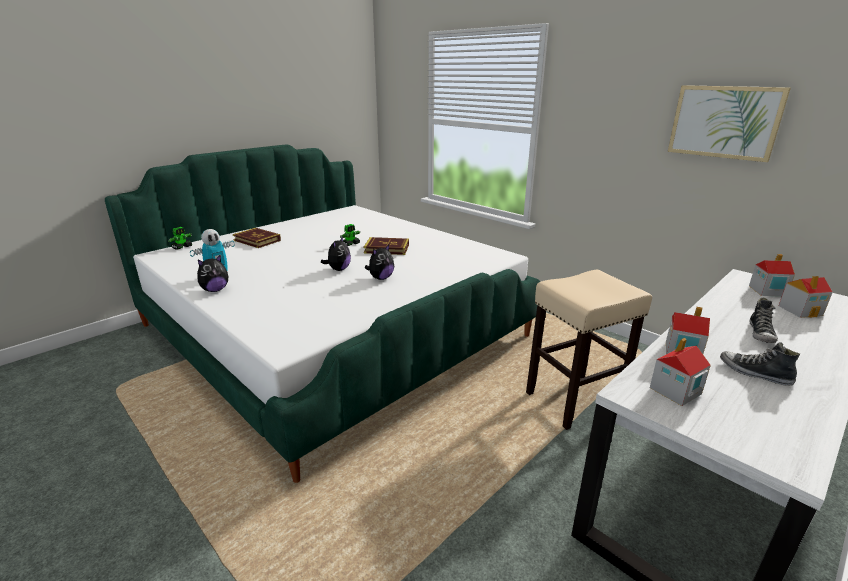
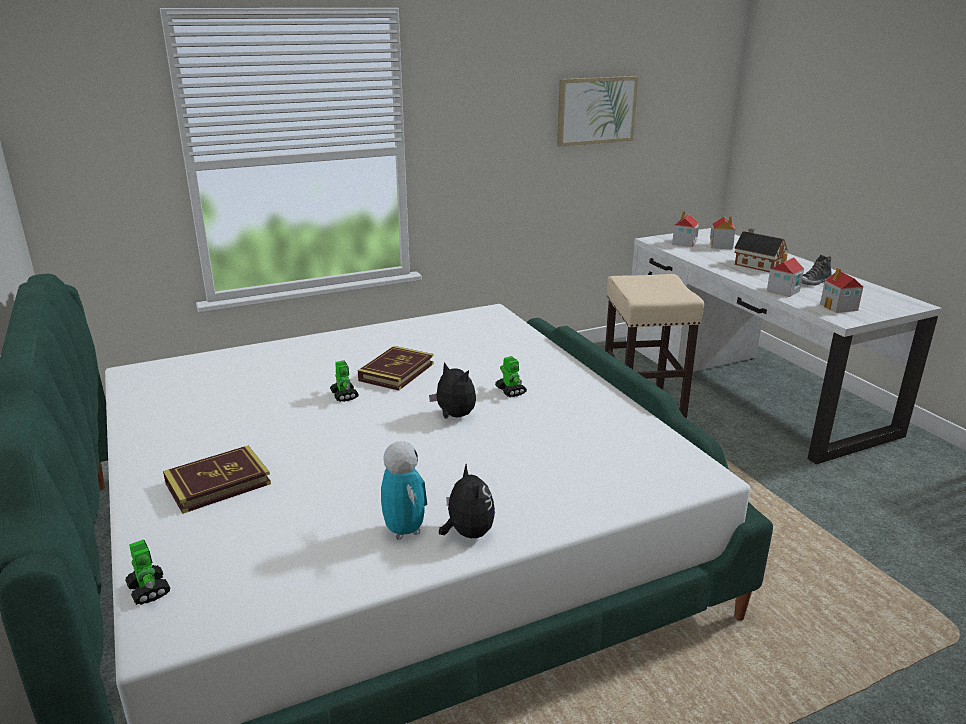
camera: 70 degrees left, 0 degrees up
(381, 278) = (510, 391): plush toy -> toy robot
(761, 334) = (756, 265): shoe -> toy house

